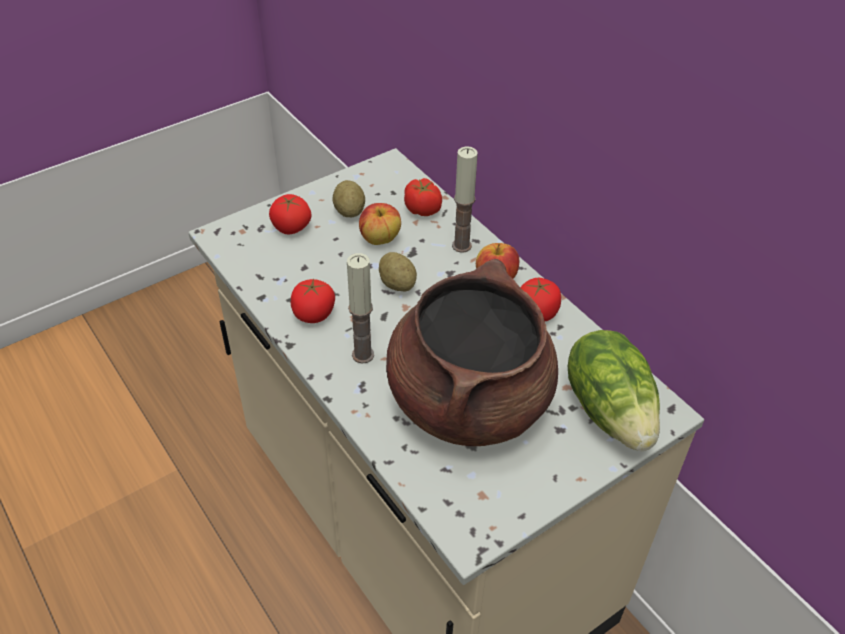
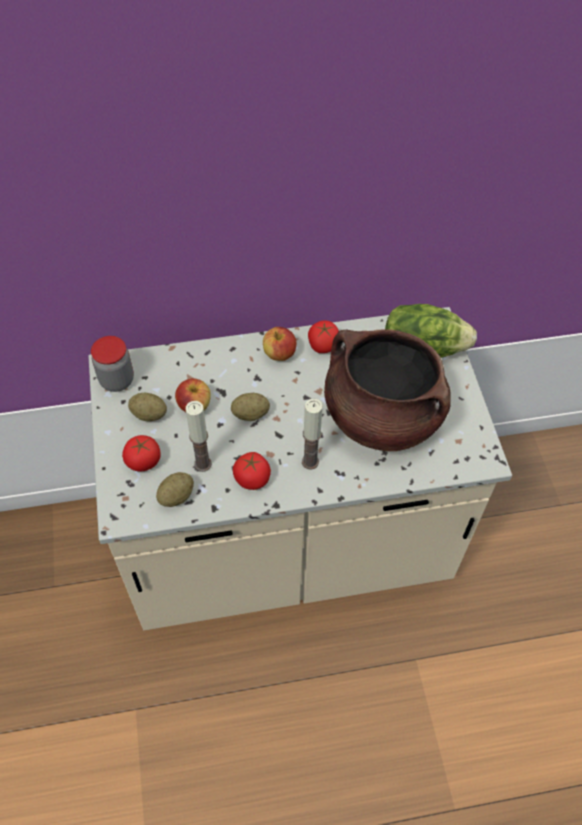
camera: 65 degrees left, 10 degrees up
(261, 265) = (176, 496): none -> potato
(376, 176) = (117, 380): none -> jar
(422, 210) = (178, 366): tomato -> none
(461, 245) = (233, 359): candle -> candle (202, 464)

